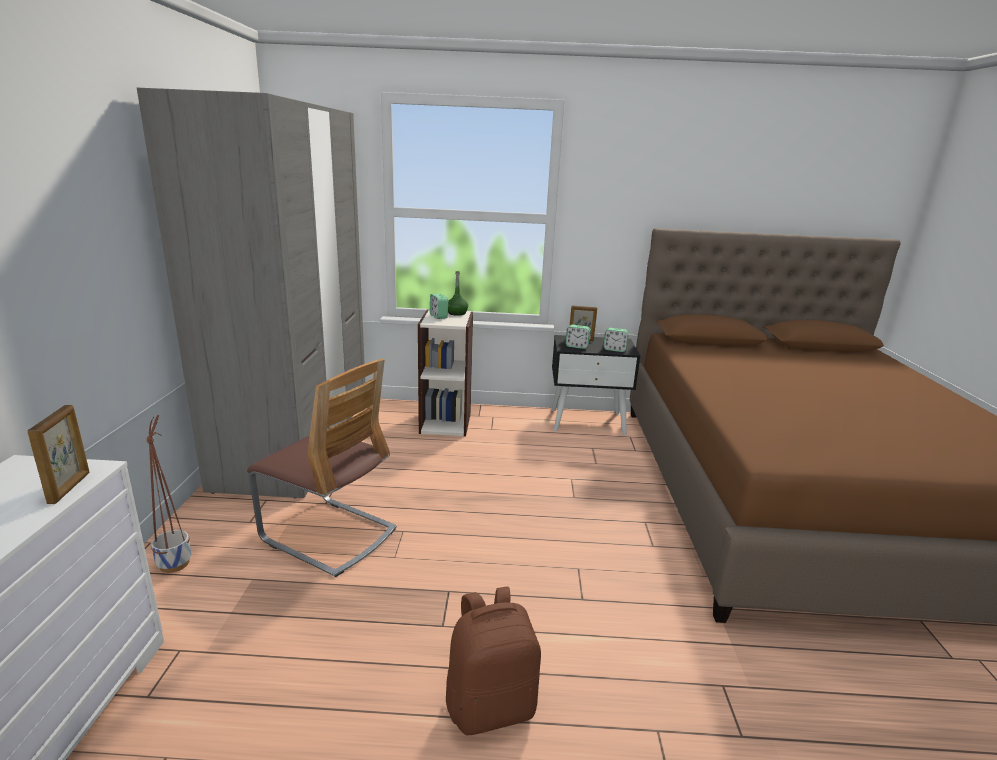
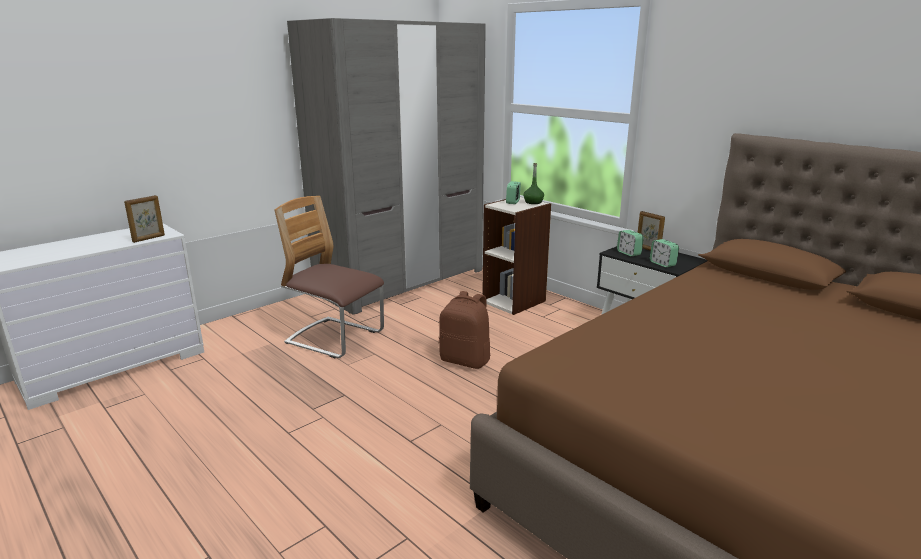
camera: 45 degrees right, 0 degrees up
(174, 563) = (254, 322): planter -> none
(329, 535) = (335, 338): chair -> chair turned 135 degrees clockwise
(491, 705) = (271, 456): brown backpack -> brown backpack (466, 360)

